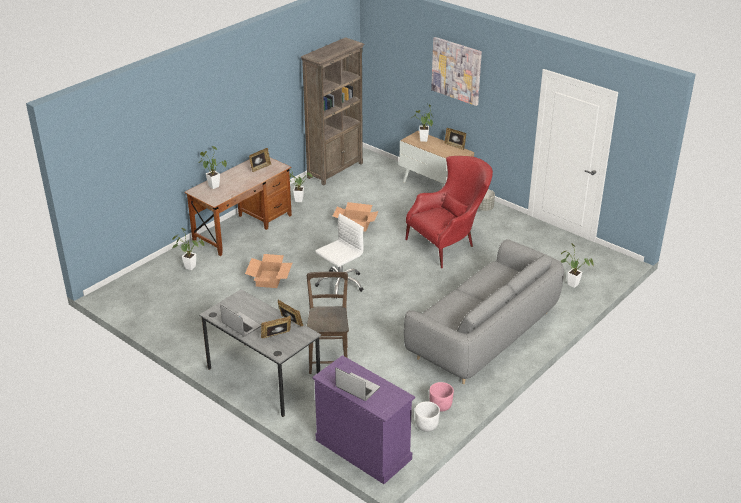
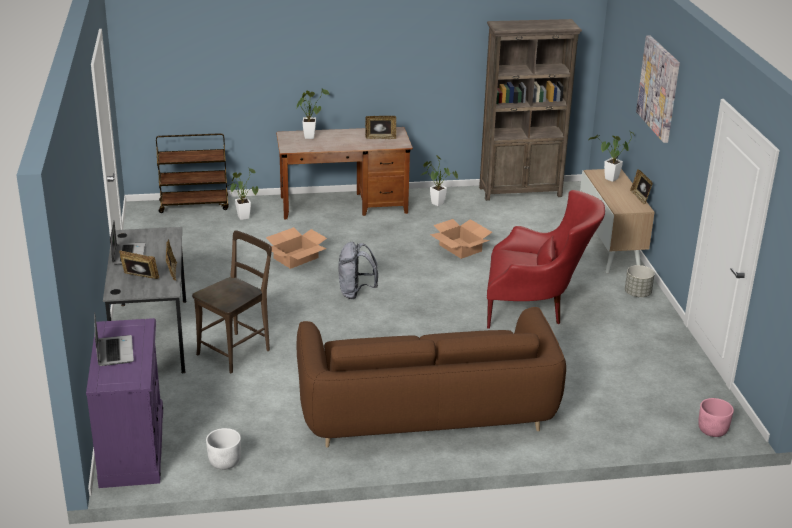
camera: 40 degrees right, 5 degrees down
(141, 274) = (194, 205): none -> brown cart
(340, 283) = (356, 293): white office chair -> grey backpack
(440, 406) = (268, 453): pink planter -> pink planter (712, 430)
(484, 335) = (426, 414): grey sofa -> brown sofa
(571, 283) = (622, 417): potted plant -> none

